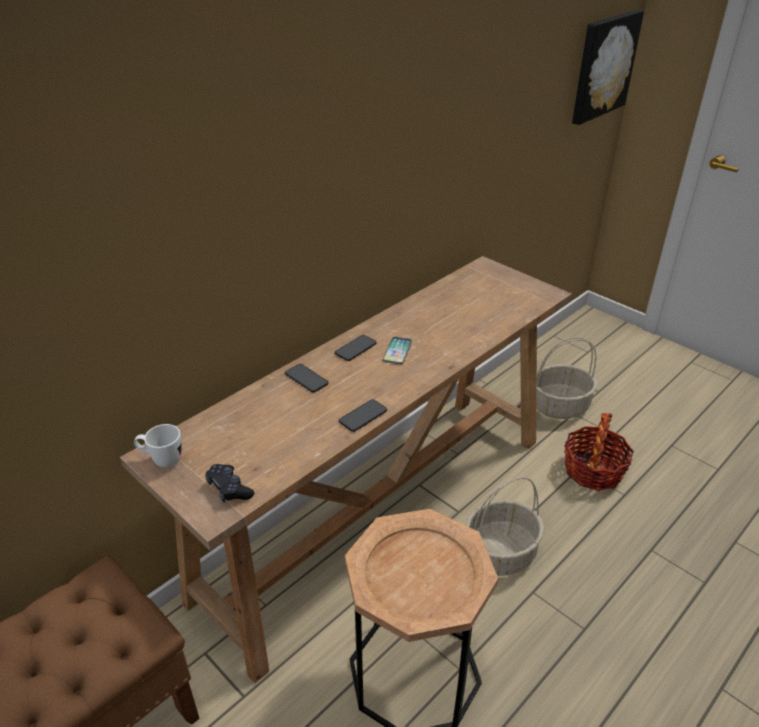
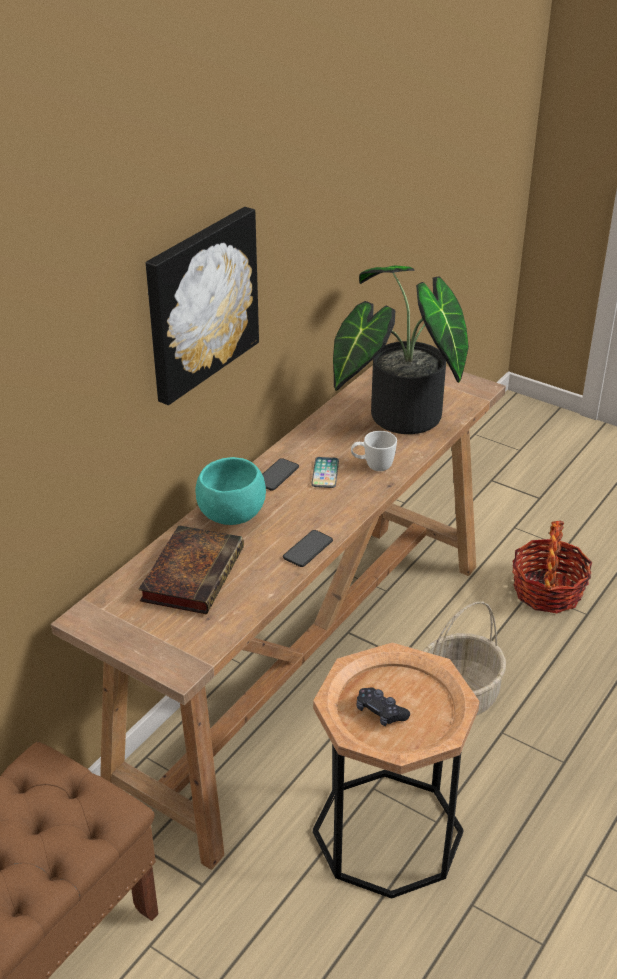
camera: 10 degrees left, 0 degrees up
(162, 460) = (100, 621): white mug -> white mug (373, 466)
(229, 489) = (187, 641): black game controller -> black game controller (380, 712)
(256, 426) = (193, 573): none -> book
(306, 379) = (231, 515): phone -> turquoise bowl
(471, 310) = (396, 417): none -> potted plant
(560, 405) = (496, 520): basket -> none
(603, 66) = (508, 107): picture -> picture (199, 303)

